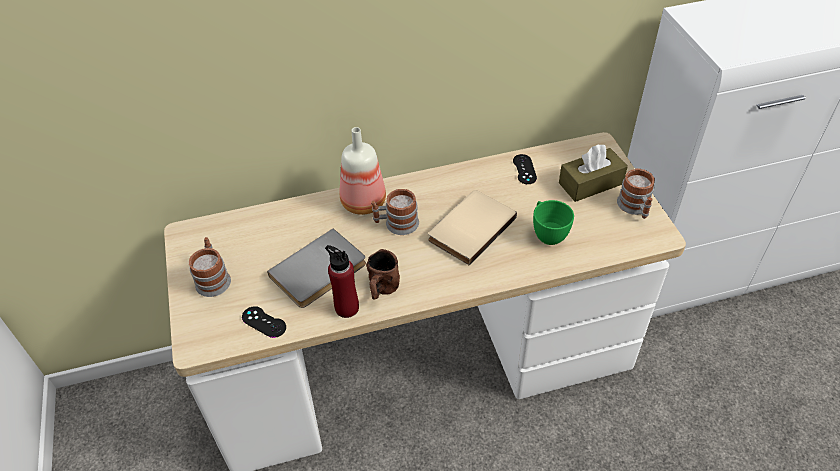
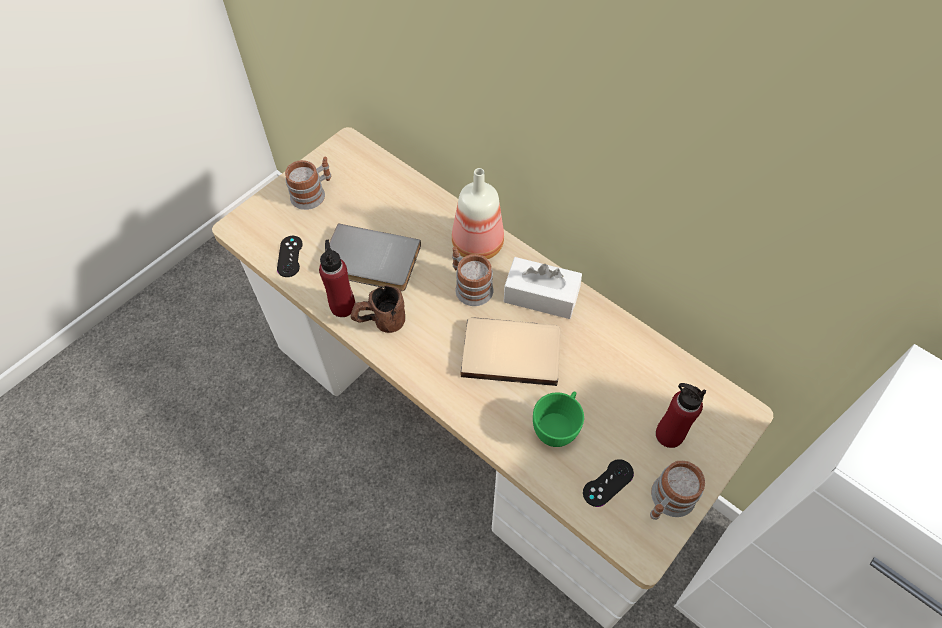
camera: 55 degrees right, 10 degrees up
(438, 191) = (541, 296): none -> white tissue box
(524, 169) = (636, 357): black game controller -> black game controller (608, 483)
(590, 183) = (669, 434): brown tissue box -> red bottle

